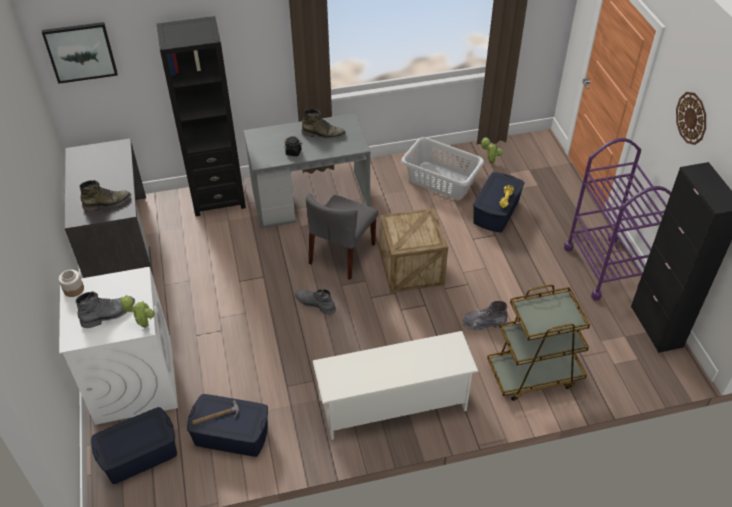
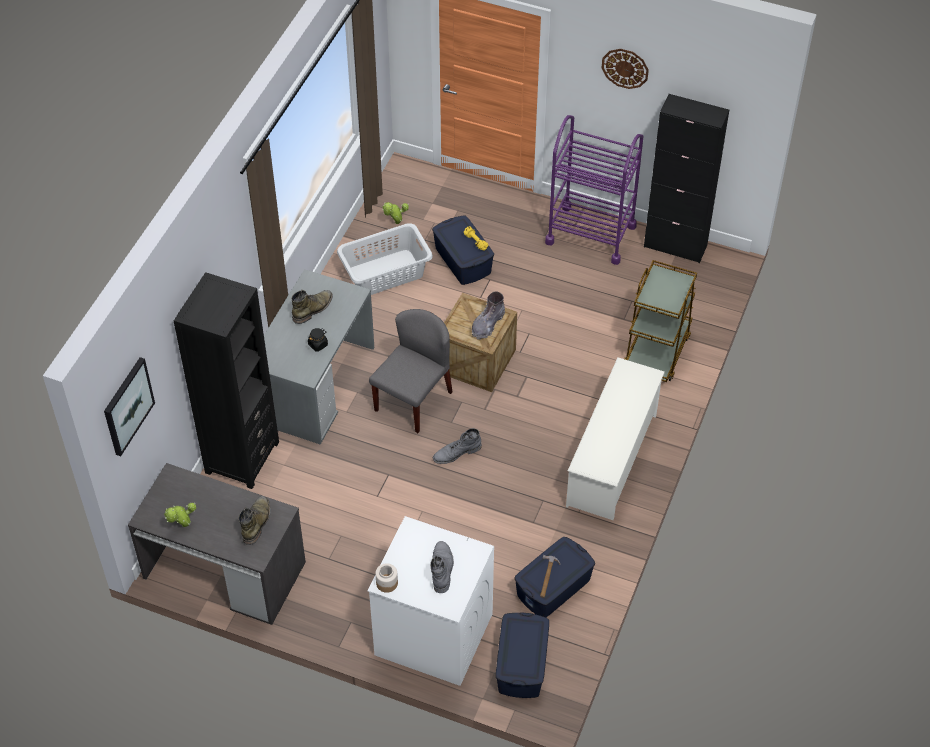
camera: 55 degrees left, 5 degrees up
(144, 325) = (476, 549): potted plant -> potted plant (183, 526)
(342, 254) = (413, 400): grey chair -> grey chair turned 120 degrees counterclockwise
(484, 323) = (580, 350): grey boot -> grey boot (487, 324)

